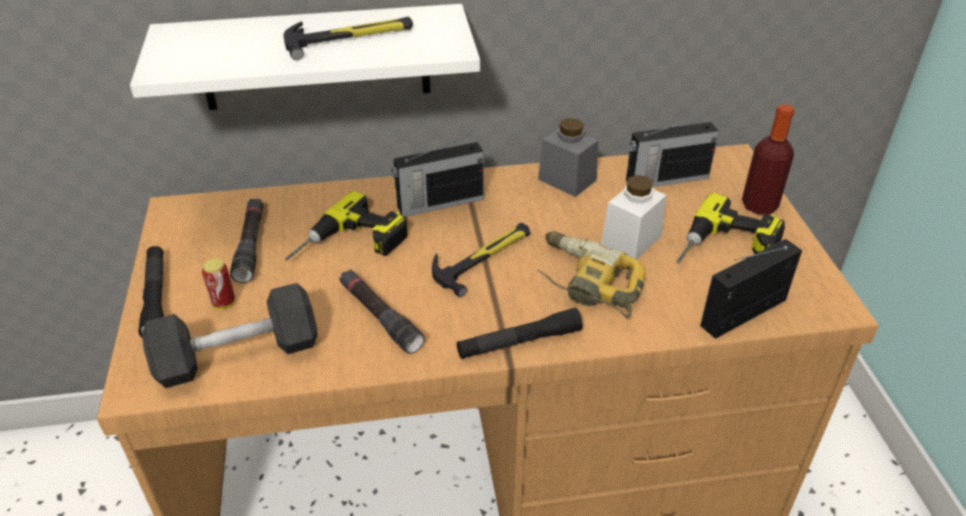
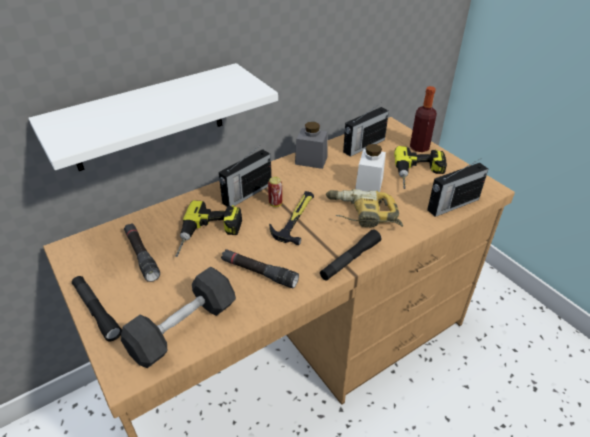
camera: 25 degrees left, 0 degrees up
(223, 303) = (149, 298): can -> can (275, 204)
(350, 37) = (184, 97): hammer -> none
(745, 312) = (452, 205): radio -> radio turned 150 degrees counterclockwise

